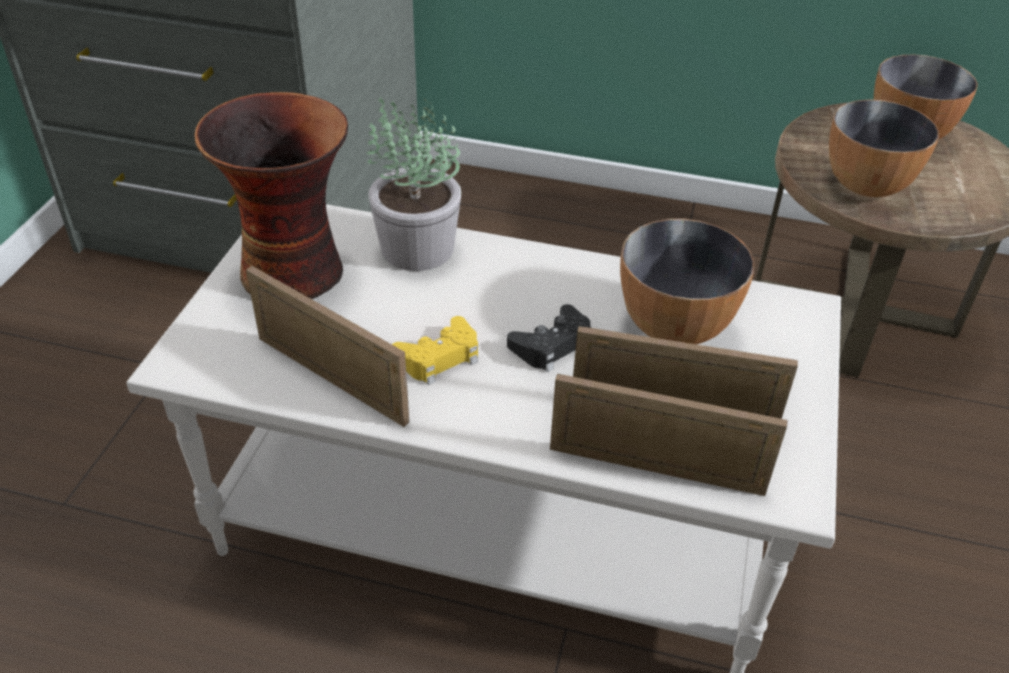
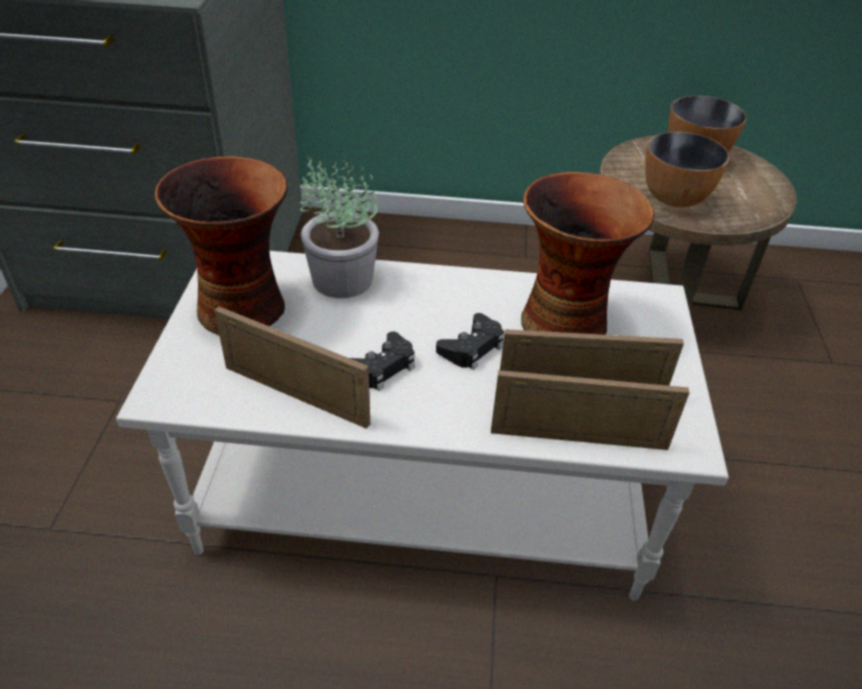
camera: 10 degrees left, 0 degrees up
(439, 357) = (382, 367): yellow game controller -> black game controller
(675, 326) = (564, 321): bowl -> vase

